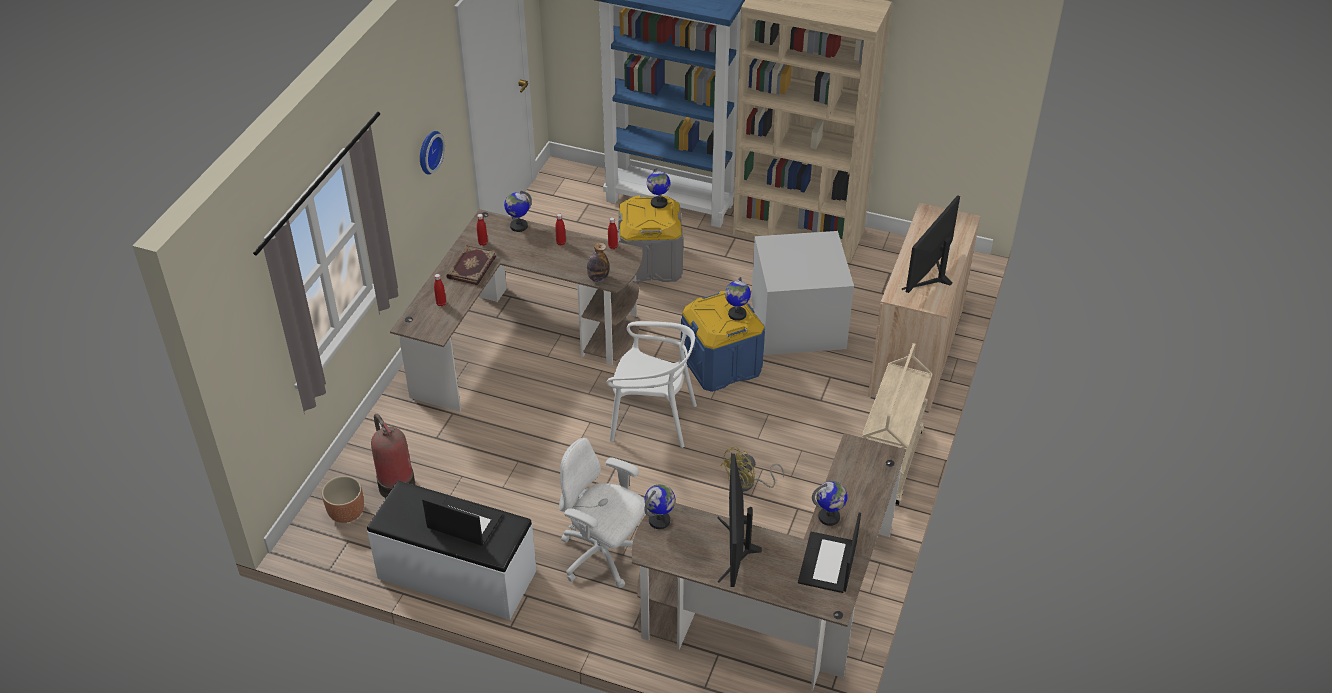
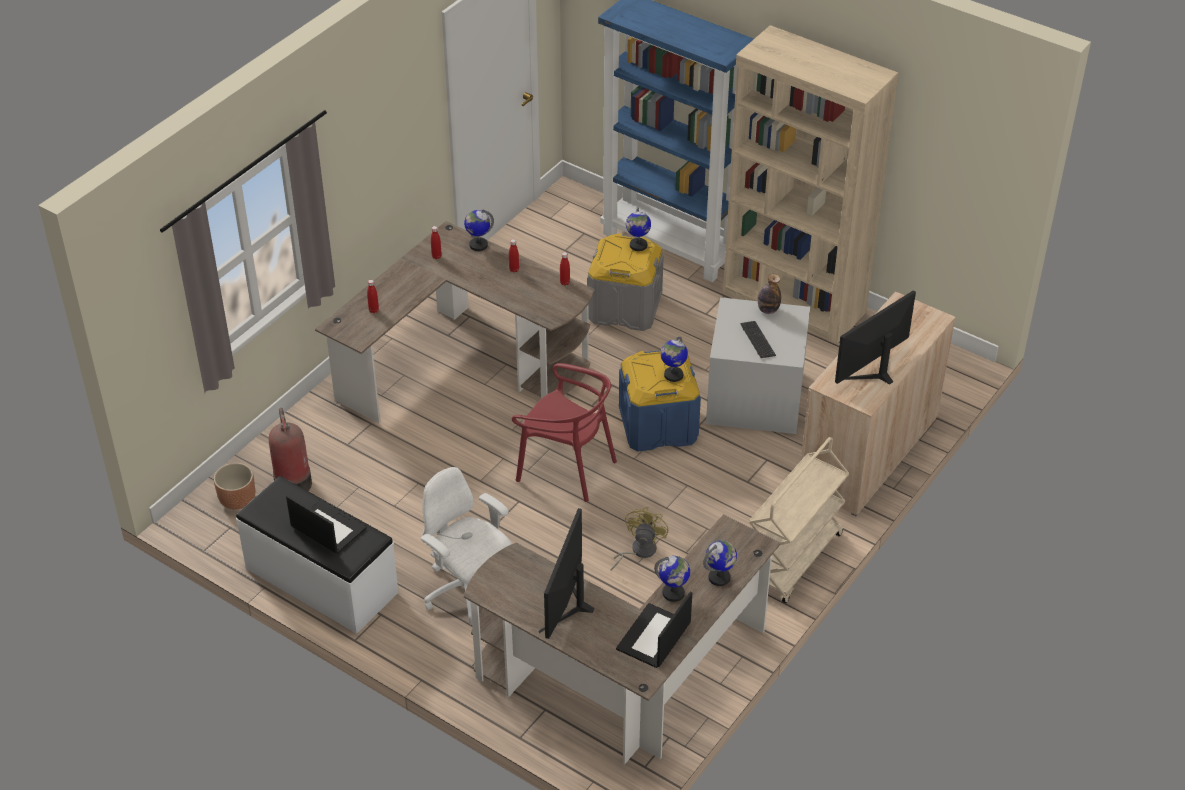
camera: 15 degrees right, 0 degrees up
(428, 151) = (392, 155): wall clock -> none
(470, 267) = (416, 278): book -> none
(598, 278) = (537, 312): bottle -> bottle (768, 310)
(652, 420) = (566, 468): white chair -> red chair
(659, 521) = (505, 562): globe -> globe (719, 577)
(748, 484) = (638, 551): yellow fan -> yellow fan turned 135 degrees clockwise
(804, 269) = (757, 340): none -> keyboard

